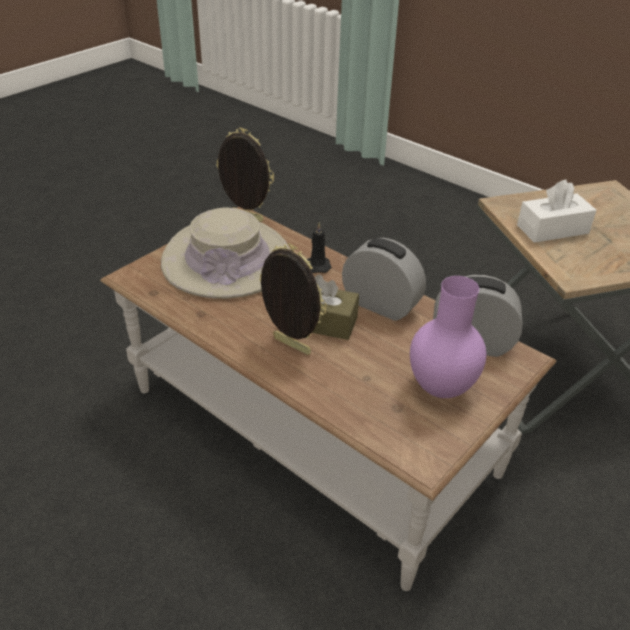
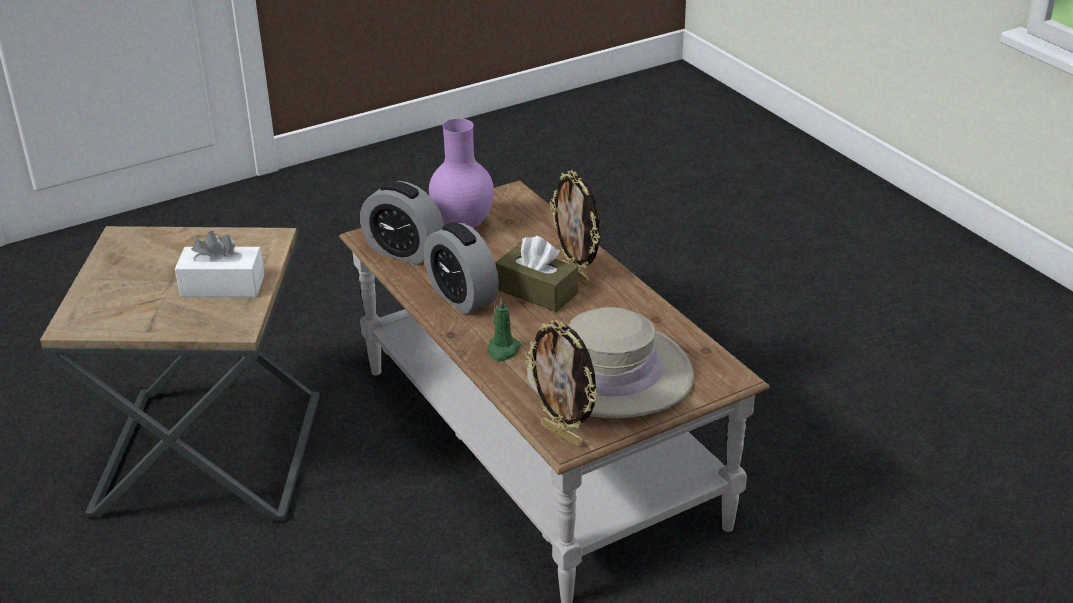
camera: 160 degrees left, 5 degrees down
(317, 265) = (503, 350): black candle -> green candle

